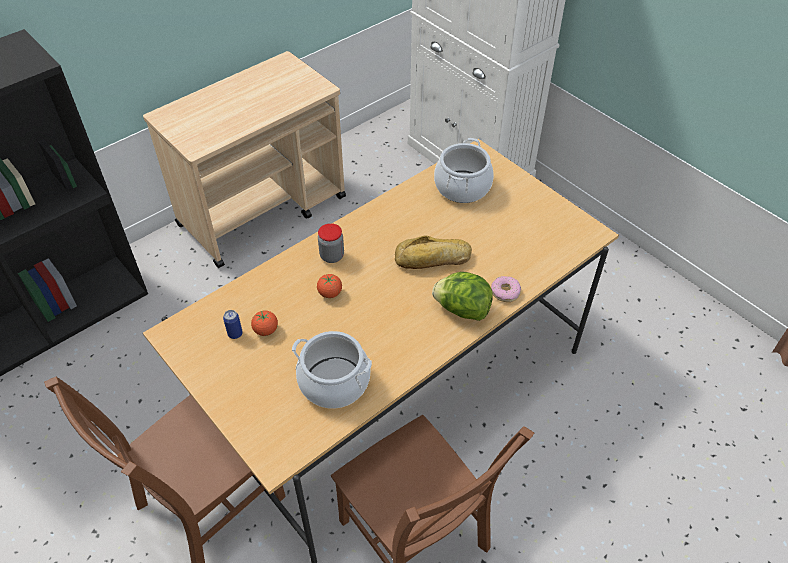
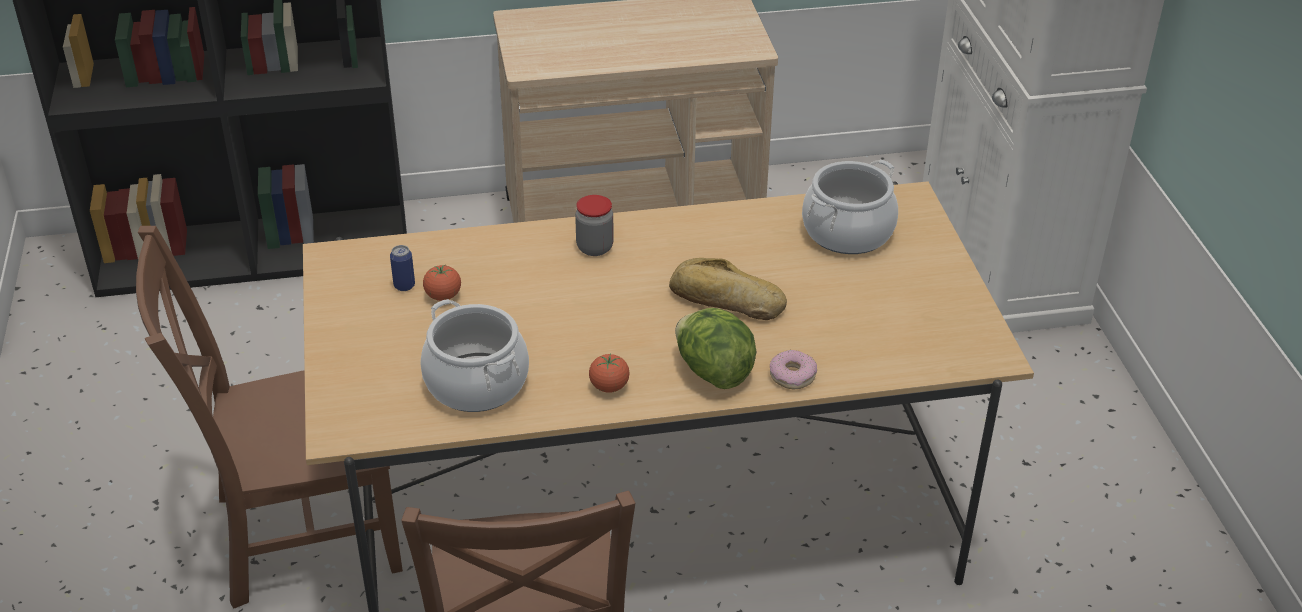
camera: 30 degrees right, 10 degrees down
(330, 293) = (556, 287): tomato -> tomato (609, 387)

